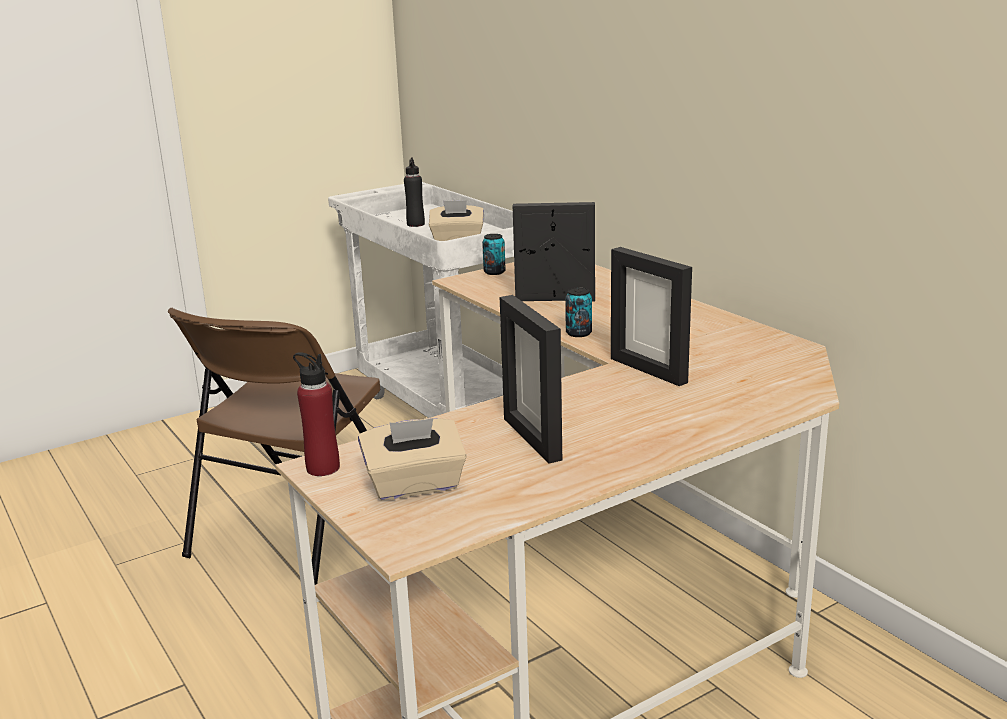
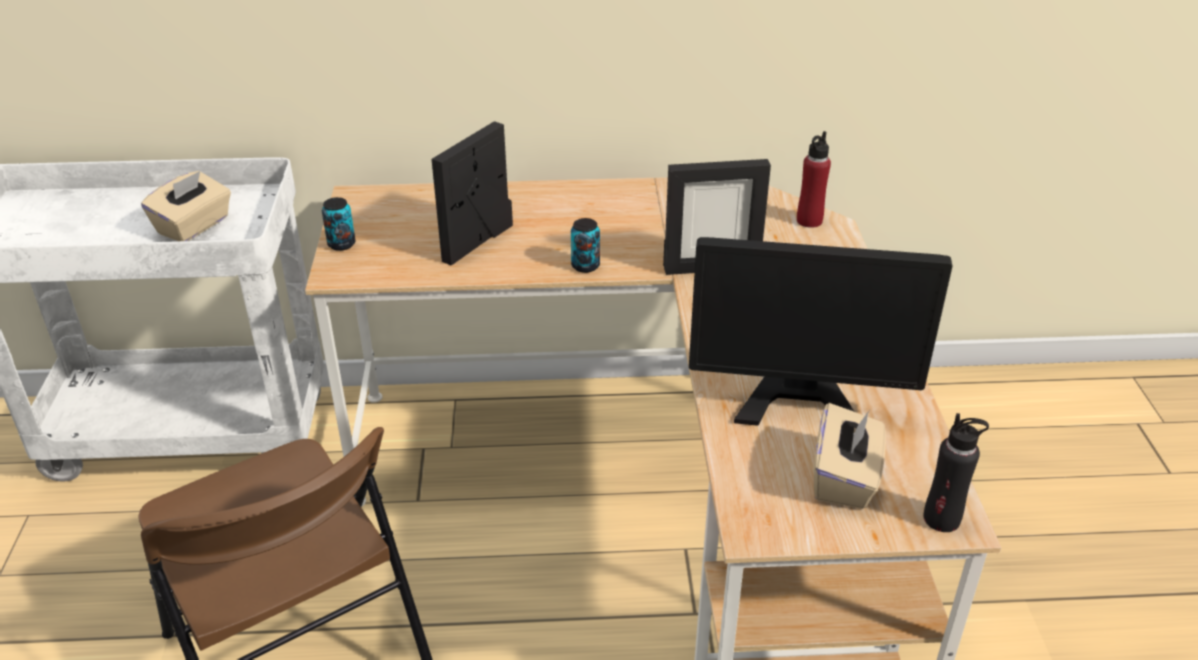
camera: 60 degrees left, 15 degrees up
(323, 468) = (763, 526): red bottle -> red bottle (809, 221)
(415, 224) = (75, 229): black bottle -> black bottle (941, 519)
(534, 438) = (800, 379): picture frame -> monitor

